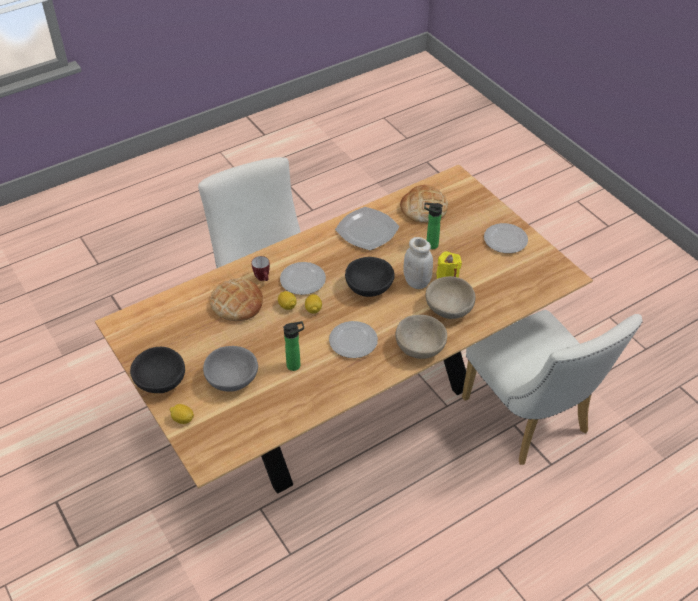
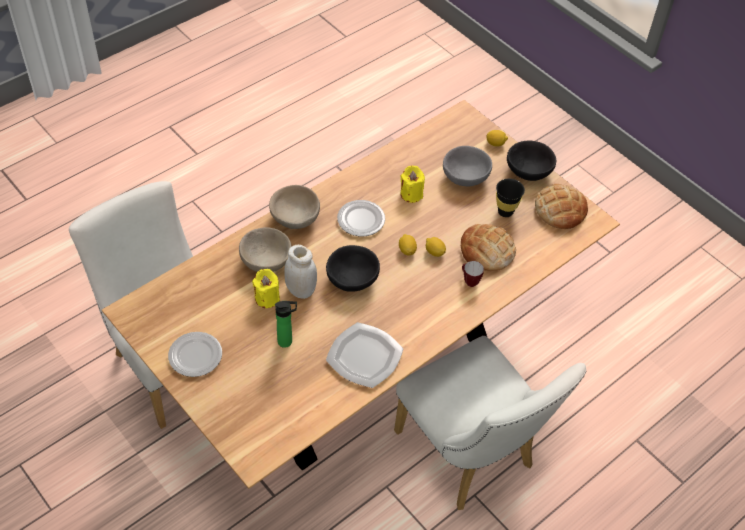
camera: 170 degrees right, 5 degrees up
(204, 339) = (505, 212): none -> black cup
(295, 365) = (411, 194): bottle -> yellow candle
(302, 280) = (426, 283): plate -> none
(423, 208) = (296, 398): bread -> bread (560, 210)

